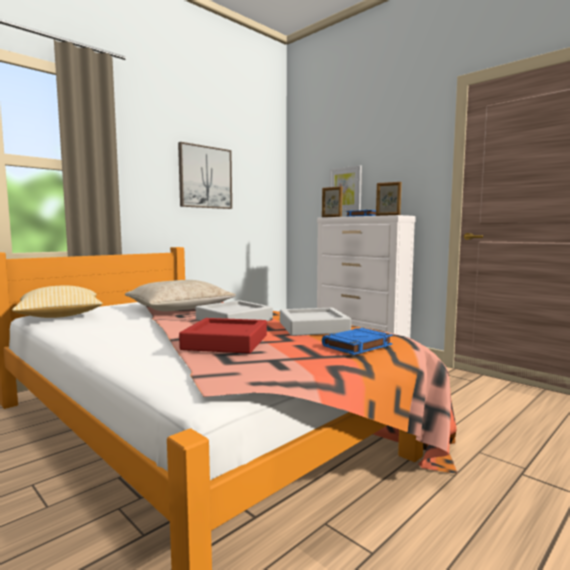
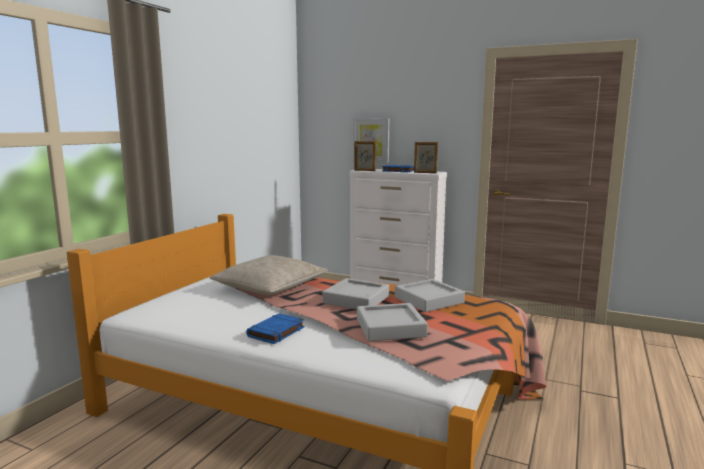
camera: 20 degrees left, 5 degrees up
(60, 316) = (162, 312): pillow -> none
(205, 177) = (234, 131): picture -> none
(226, 342) = (390, 327): red tray -> grey tray
(357, 346) = (485, 316): blue book -> blue book (276, 332)

